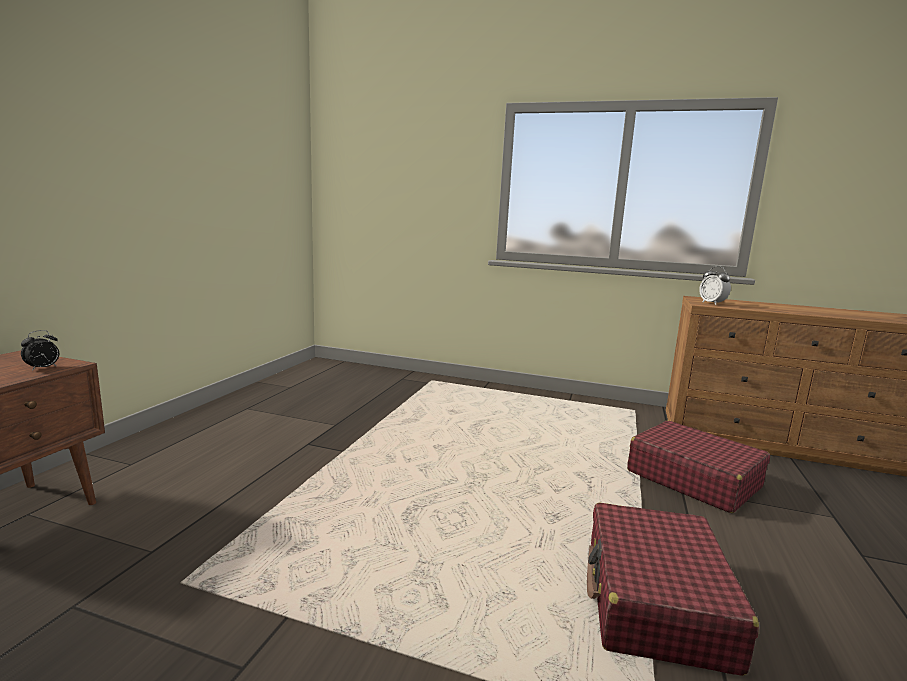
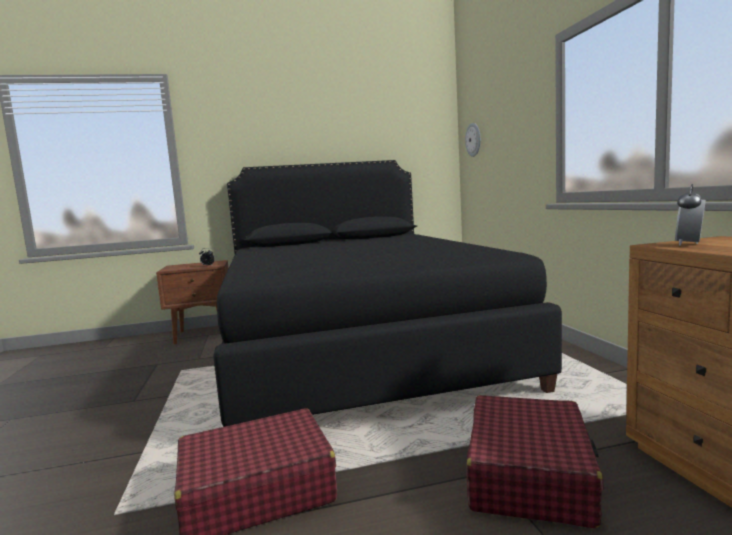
camera: 60 degrees right, 5 degrees down
(350, 174) = (473, 139): none -> wall clock
(364, 443) = (357, 349): none -> black bed

